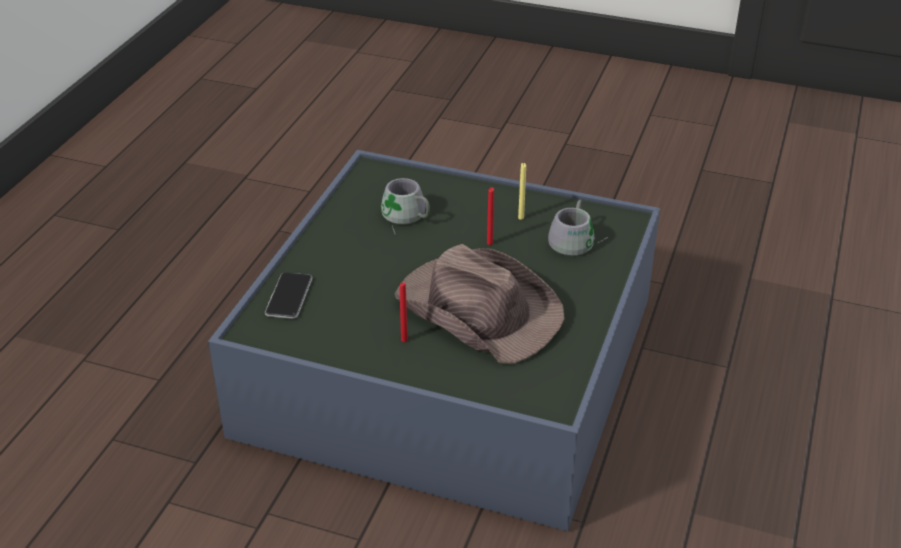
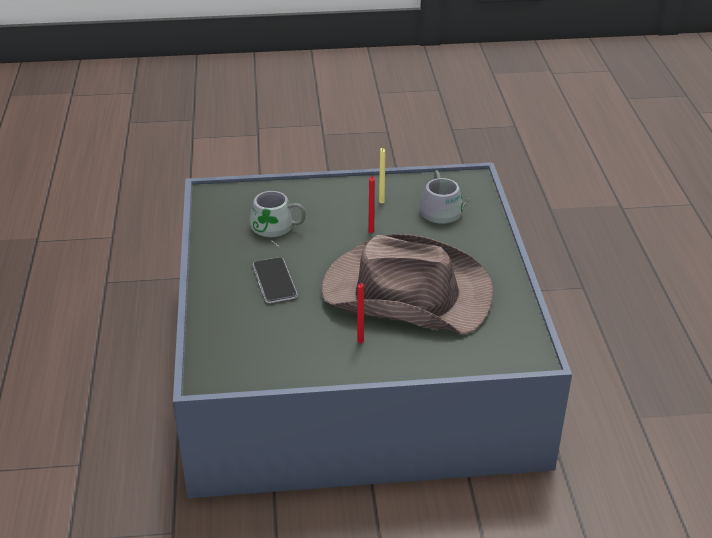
camera: 25 degrees left, 0 degrees up
(289, 296) = (220, 334): phone -> phone (274, 281)

